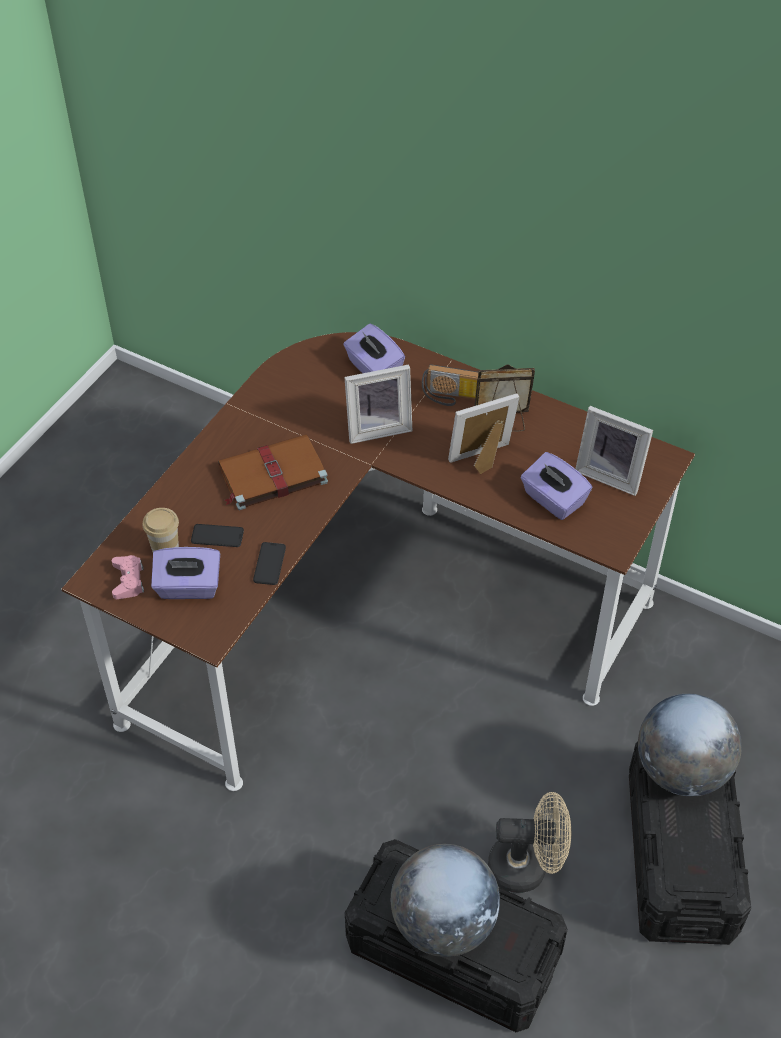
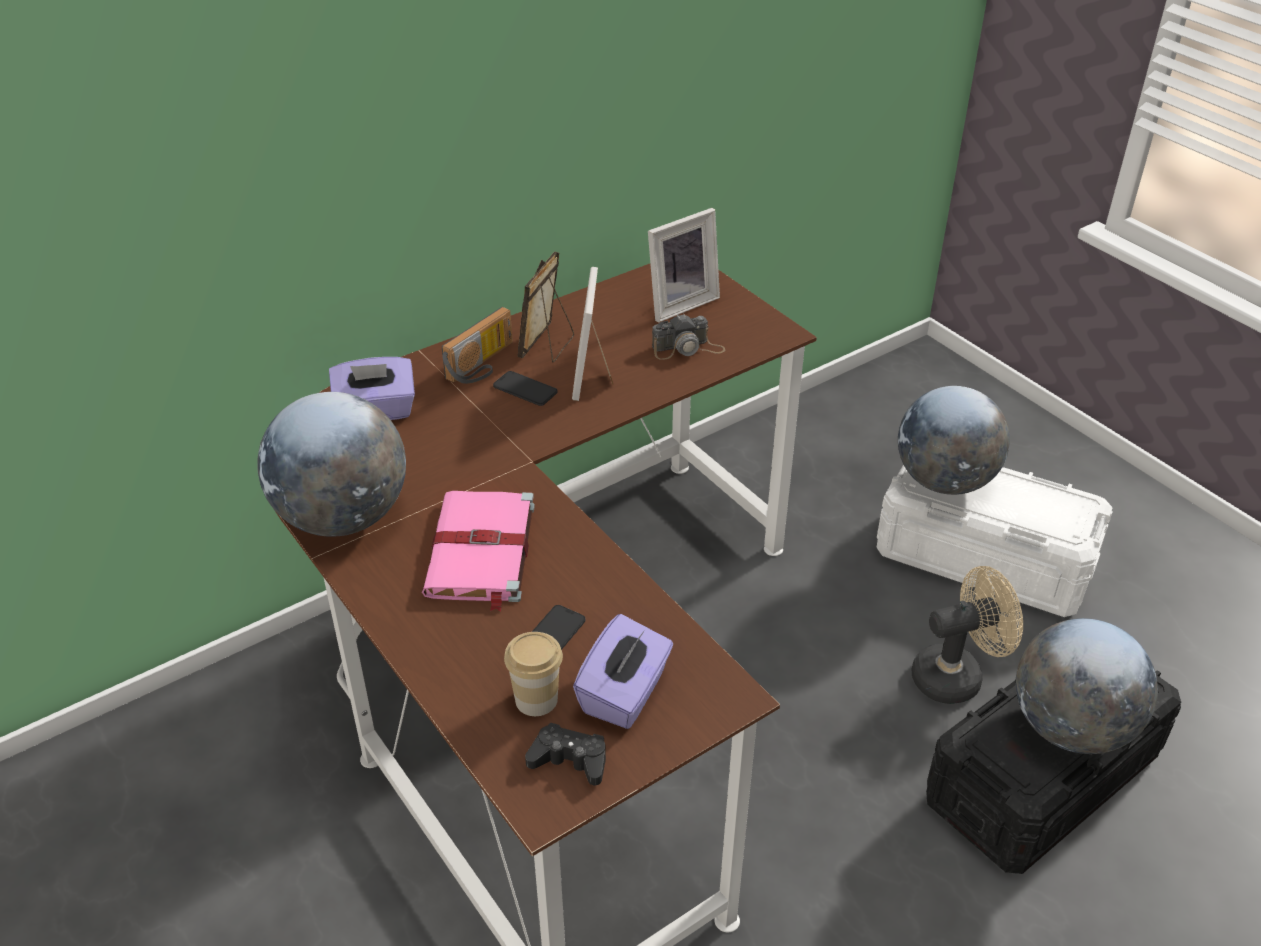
camera: 65 degrees left, 10 degrees down
(128, 580) = (570, 760): pink game controller -> black game controller
(266, 400) = (343, 517): none -> globe
(269, 564) = (635, 599): phone -> phone (525, 389)
(271, 475) = (481, 552): brown book -> pink book
(377, 427) = (477, 437): picture frame -> none
(527, 866) = (956, 675): beige fan -> beige fan turned 45 degrees clockwise
(553, 500) = (687, 349): purple tissue box -> camera
(680, 855) = (983, 558): black storage box -> white storage box

